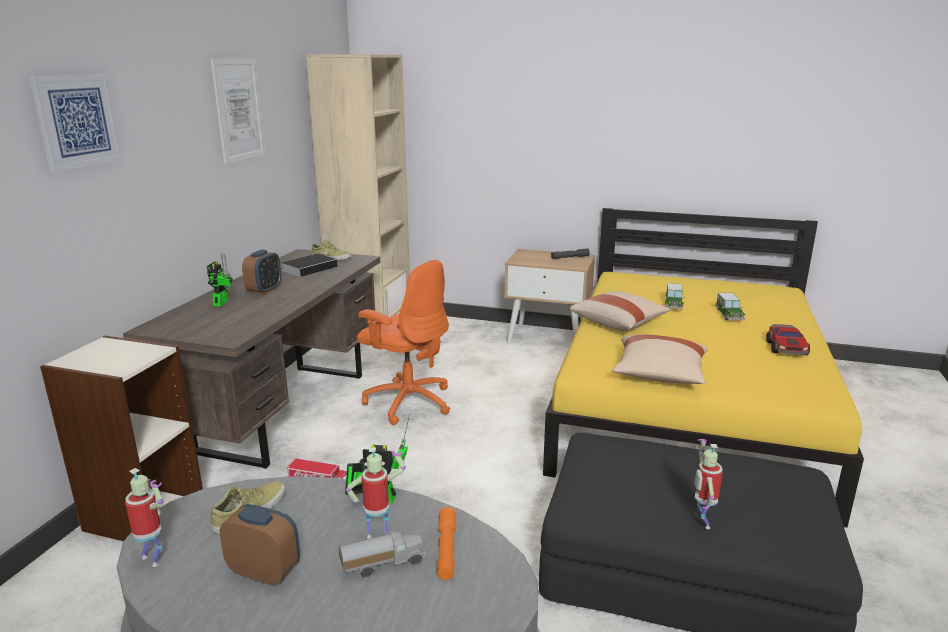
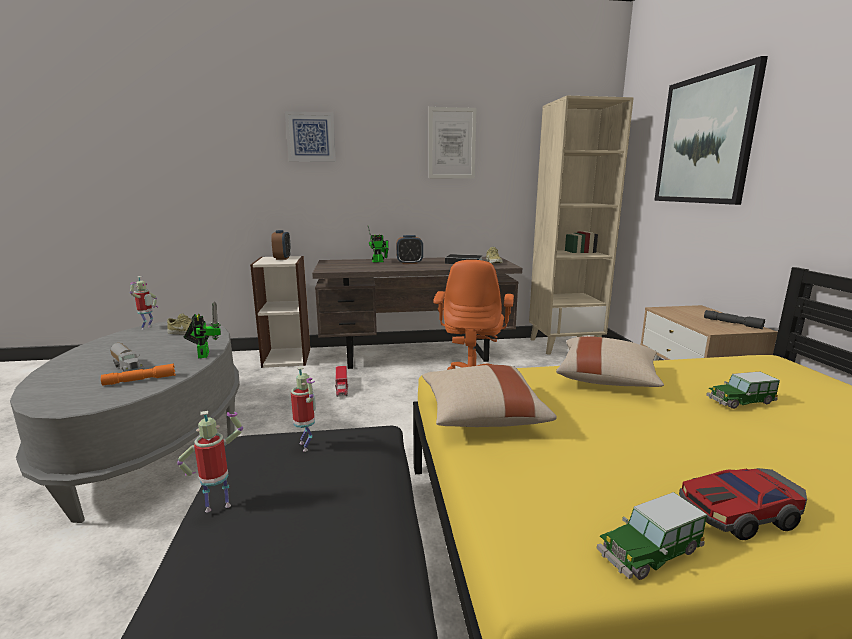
camera: 65 degrees right, 5 degrees down
(264, 572) = (129, 347): alarm clock -> alarm clock (282, 258)
(378, 534) = (161, 361): toy robot -> toy robot (307, 446)
(489, 105) = (704, 139): none -> picture
(729, 315) = (784, 444): toy car -> toy car (649, 552)

